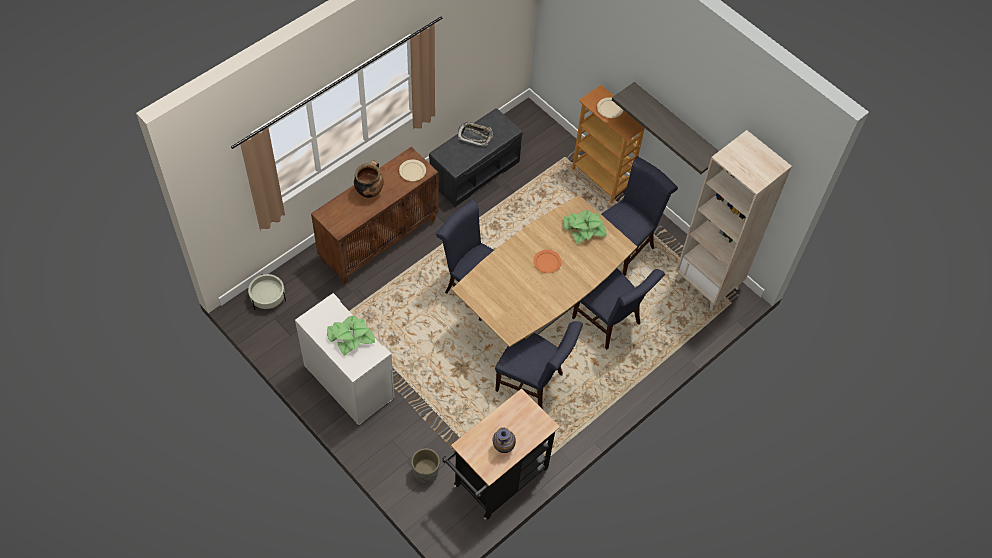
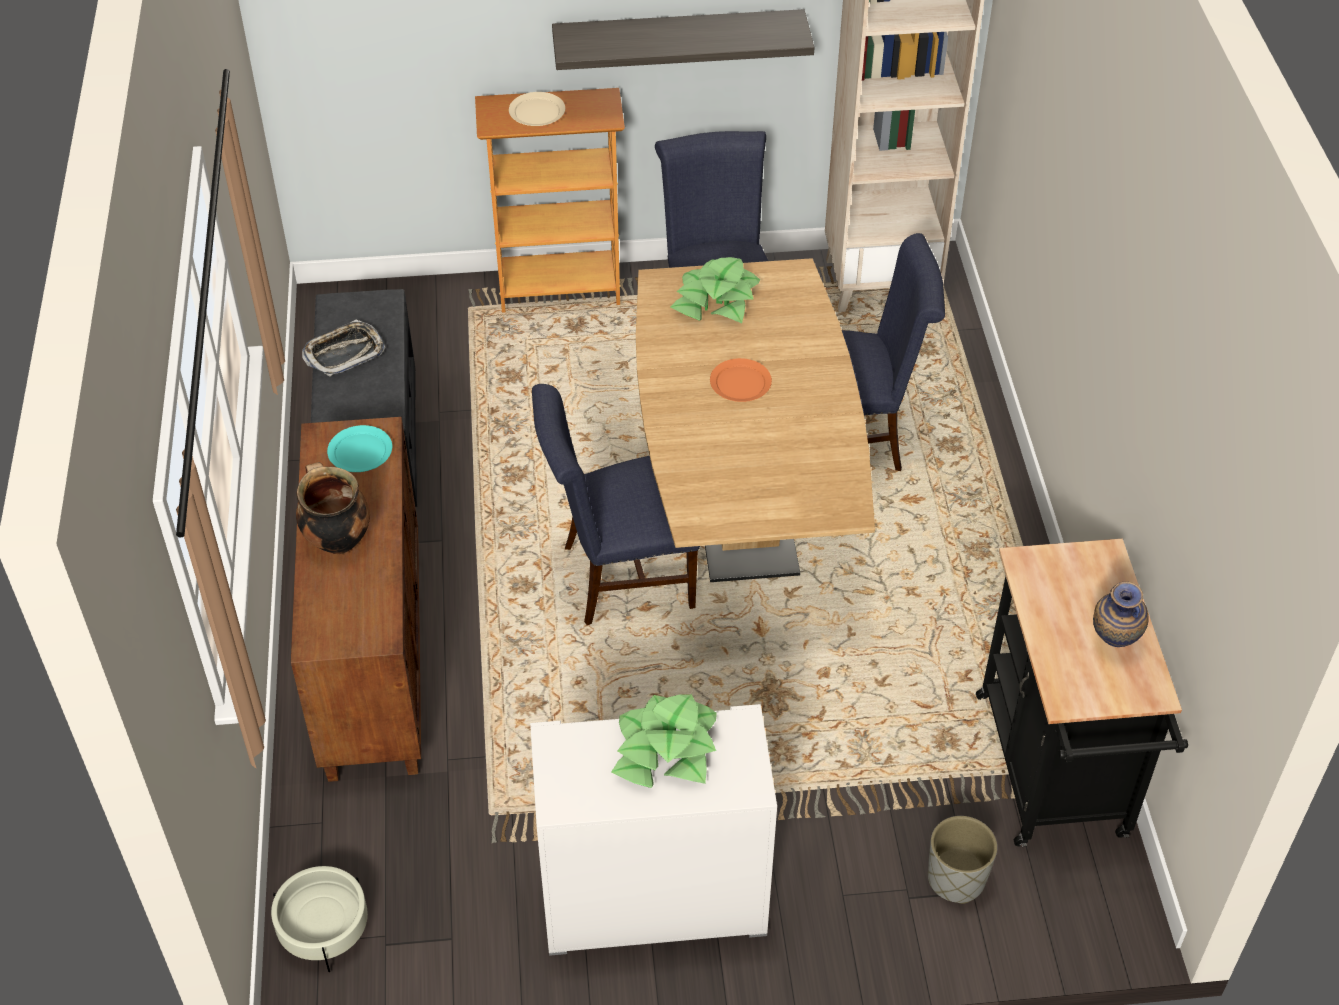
camera: 50 degrees left, 10 degrees down
(412, 171) = (359, 451): beige plate -> turquoise plate
(533, 383) = (889, 606): blue chair -> none

